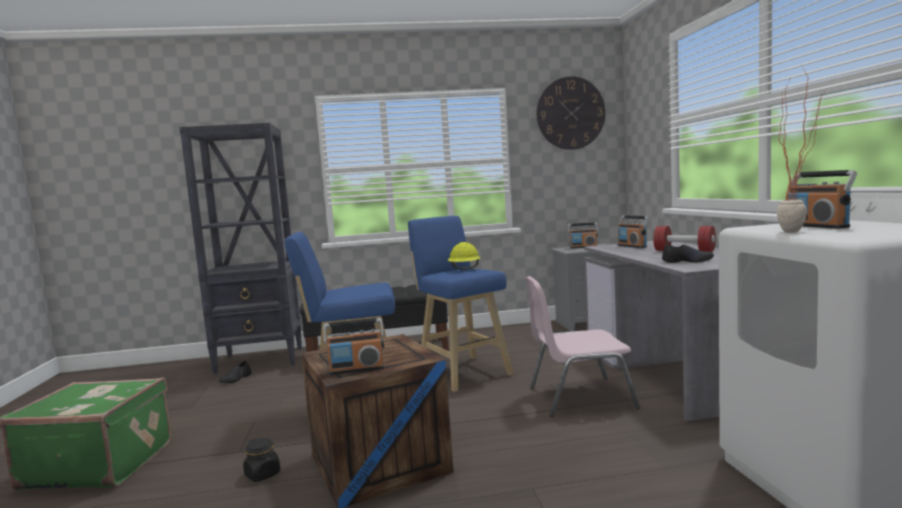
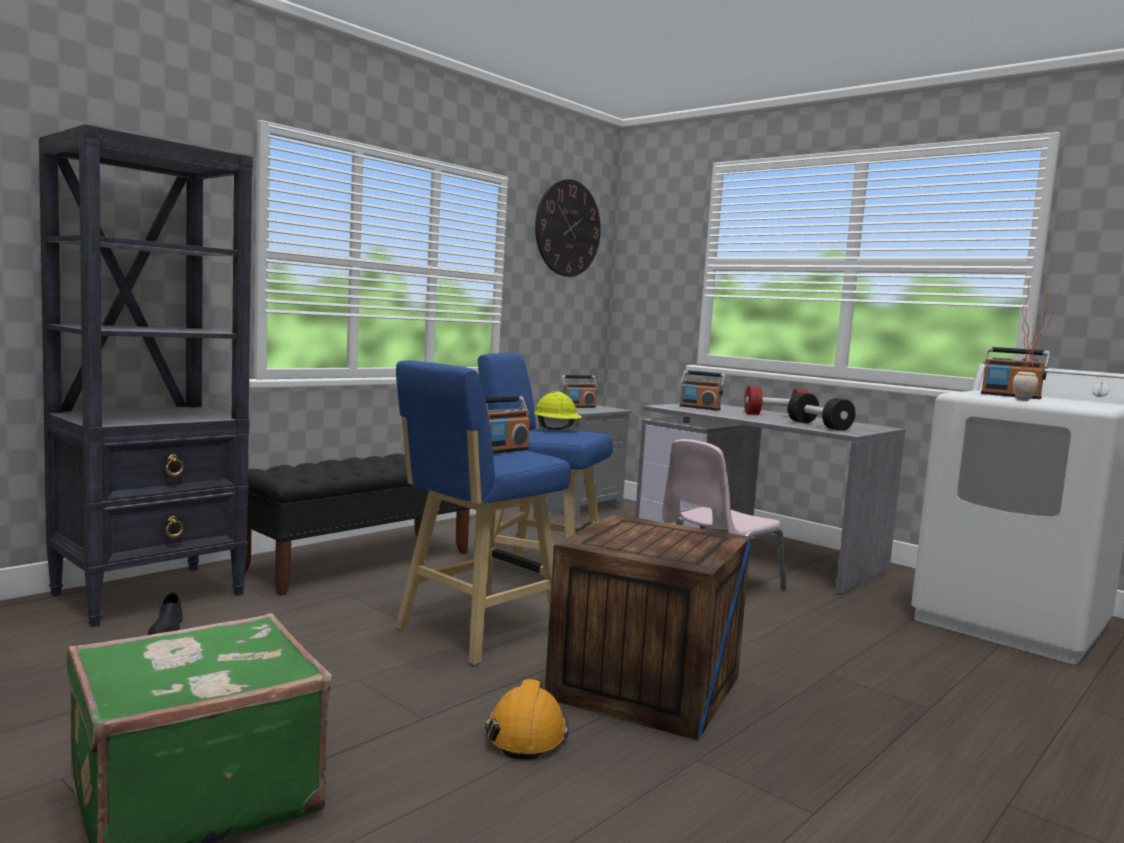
camera: 40 degrees left, 0 degrees up
(263, 474) = (526, 734): black jar -> orange hard hat
(357, 369) = (691, 554): radio -> radio (502, 451)
(687, 261) = (819, 426): black shoe -> black dumbbell

